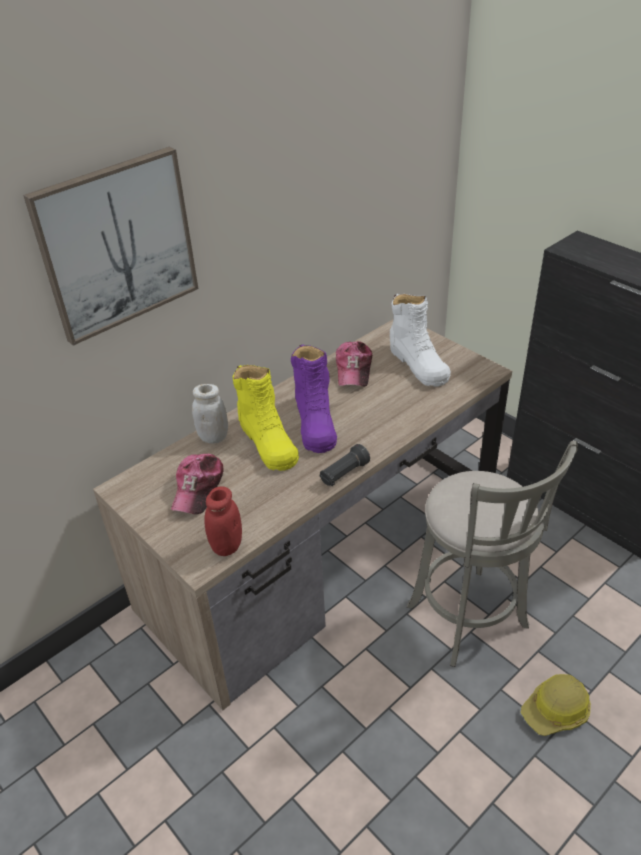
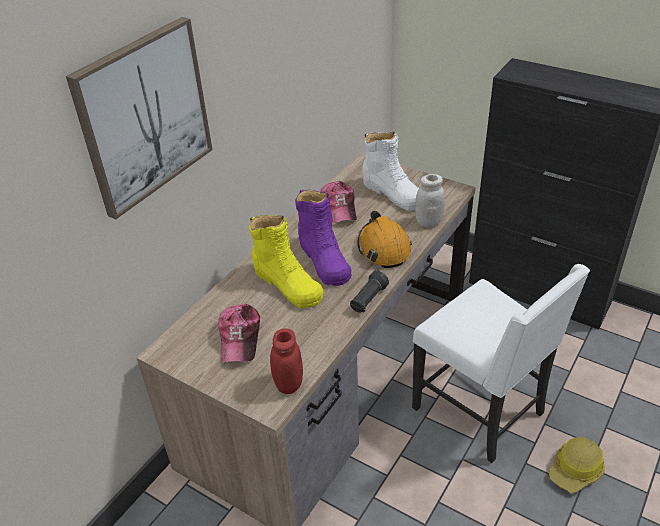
camera: 15 degrees left, 0 degrees up
(213, 437) = (234, 288): white jar -> white jar (428, 222)
(383, 421) = (383, 248): none -> orange hard hat
(470, 621) = (481, 411): grey stool -> white chair

